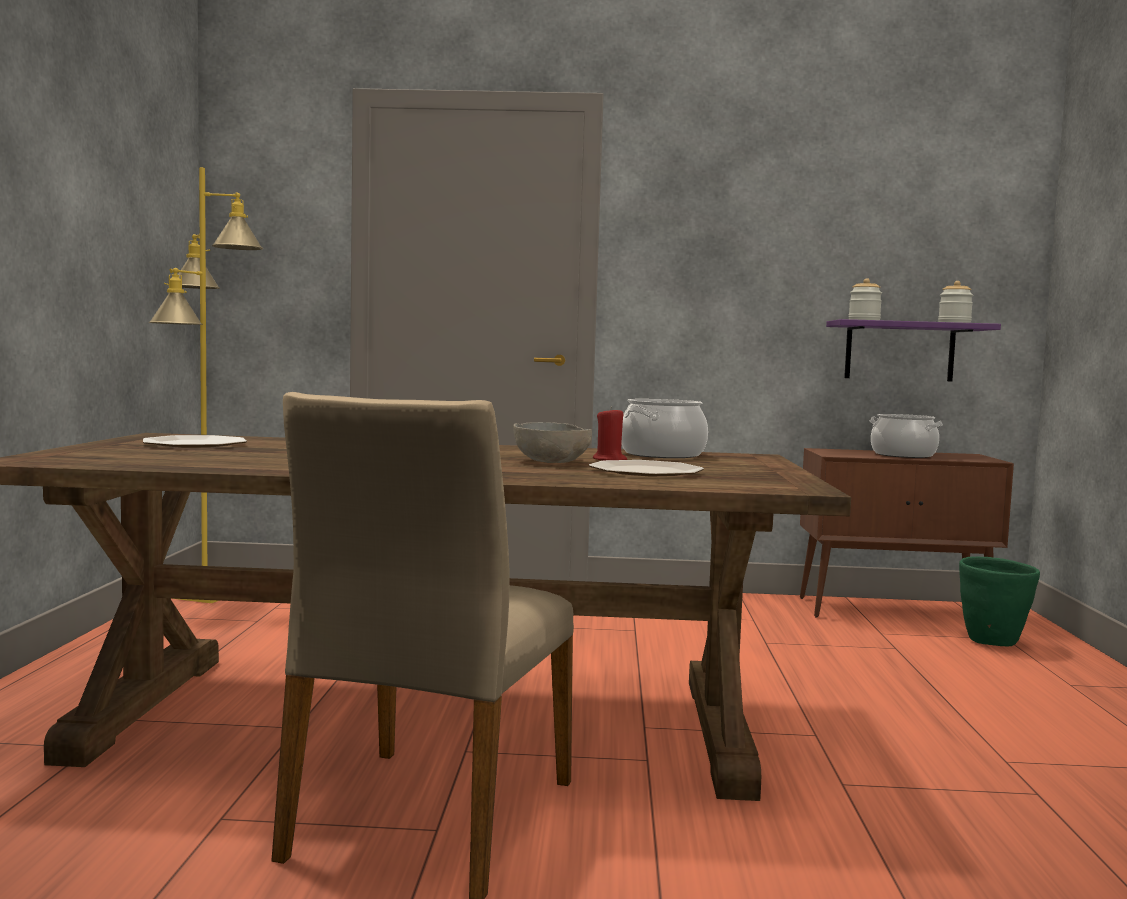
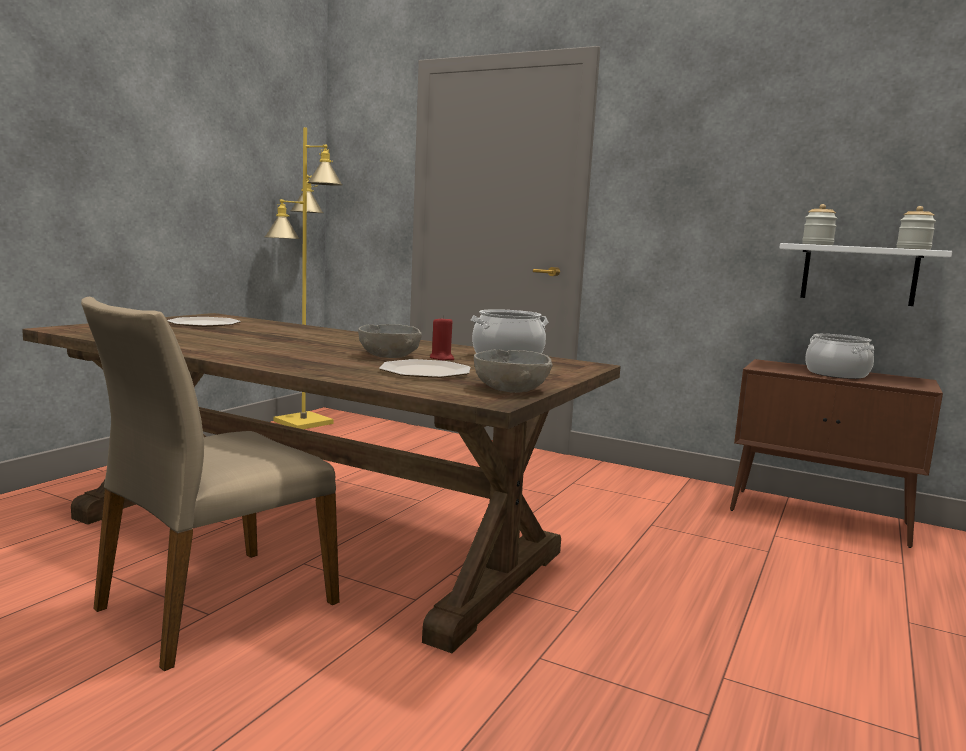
camera: 25 degrees right, 5 degrees up
(780, 479) = (510, 389): none -> grey bowl
(899, 351) = (859, 274): purple shelf -> white shelf
(993, 642) = (883, 564): green planter -> none

